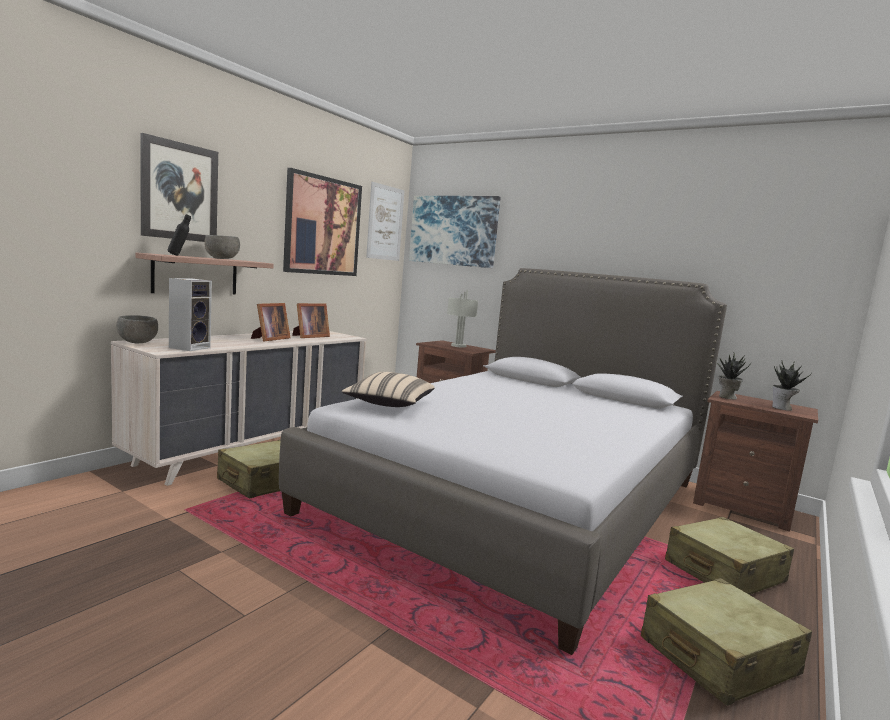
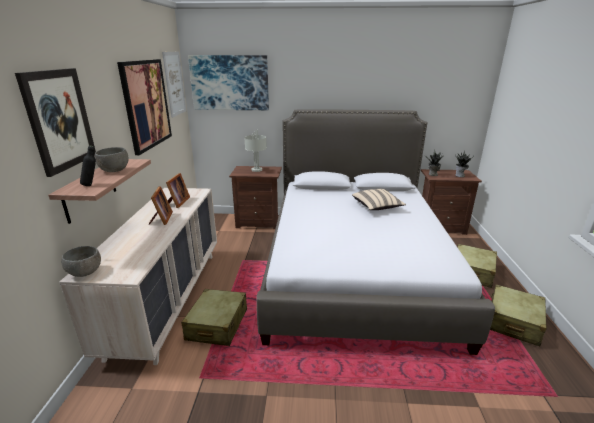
camera: 30 degrees left, 15 degrees up
(190, 347) = (137, 260): speaker -> none
(389, 404) = (305, 250): beige pillow -> beige pillow (377, 207)

